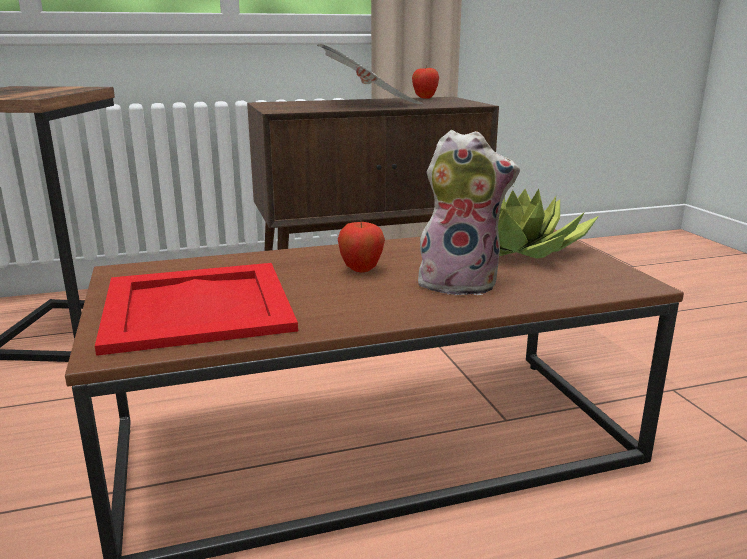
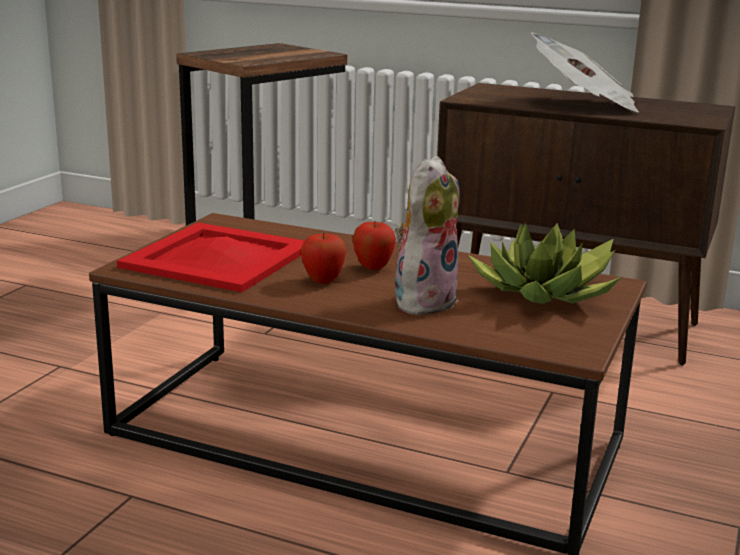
camera: 40 degrees right, 0 degrees up
(425, 98) = (684, 104): apple -> apple (323, 281)
(460, 283) = (423, 300): plush toy -> plush toy turned 105 degrees counterclockwise

